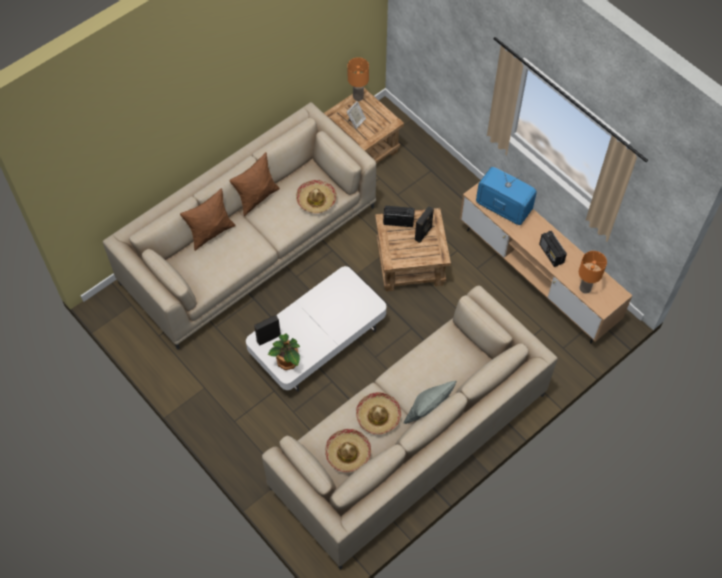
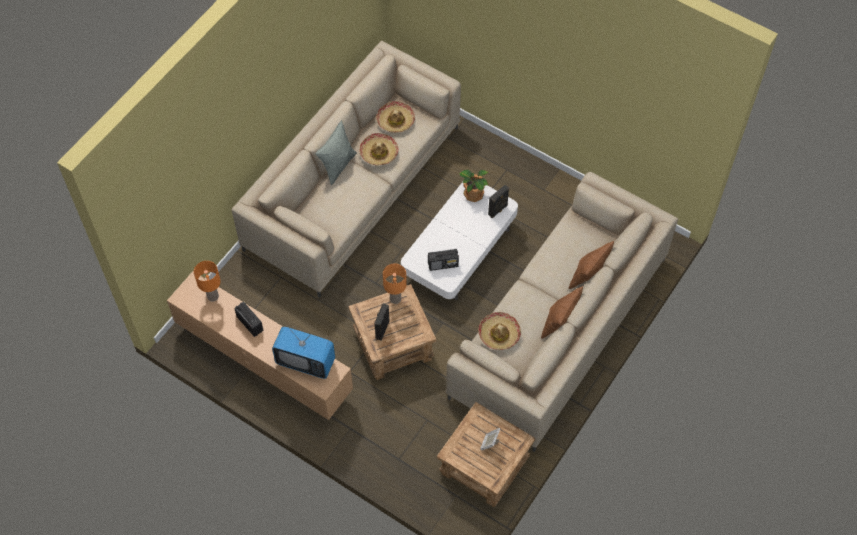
camera: 165 degrees right, 0 degrees up
(358, 96) = (498, 478): orange table lamp -> orange table lamp (395, 299)
(398, 221) = (411, 336): radio -> radio (443, 264)

